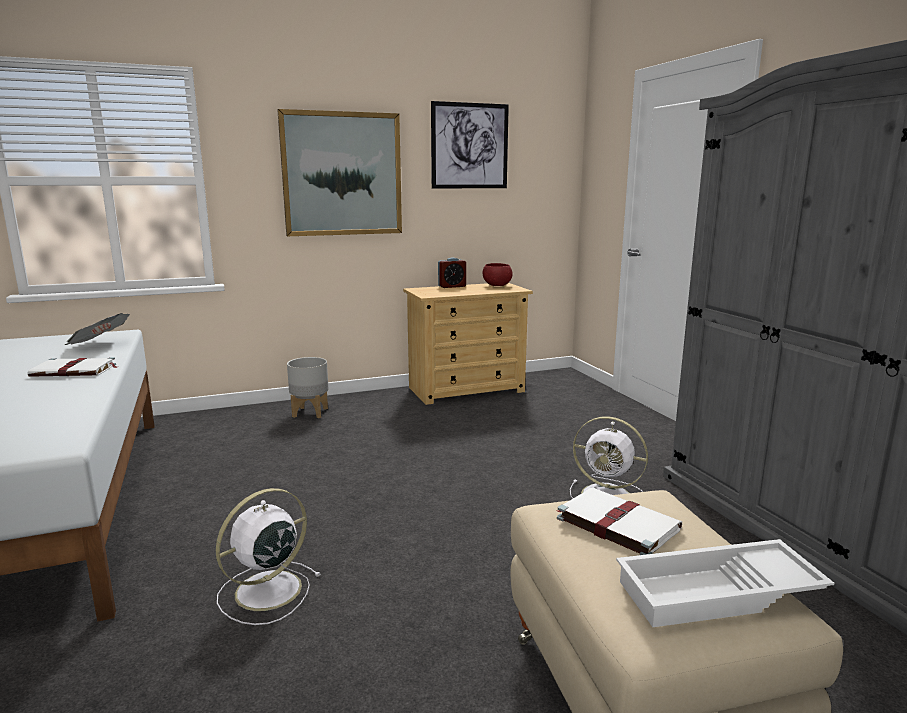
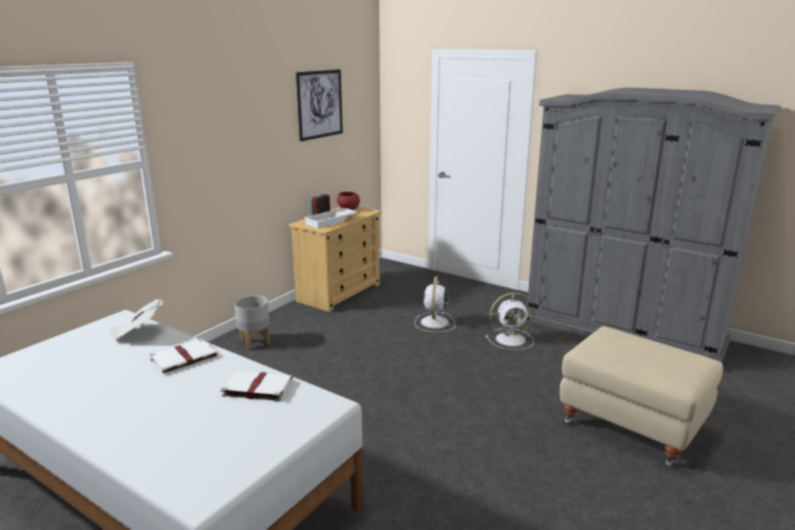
camera: 35 degrees left, 5 degrees up
(265, 592) = (422, 456): white fan -> white fan (434, 323)
(342, 174) = (244, 140): picture -> none
(615, 523) = (617, 347): white book -> white book (256, 388)
(718, 594) = (684, 361): white tray -> white tray (331, 221)

